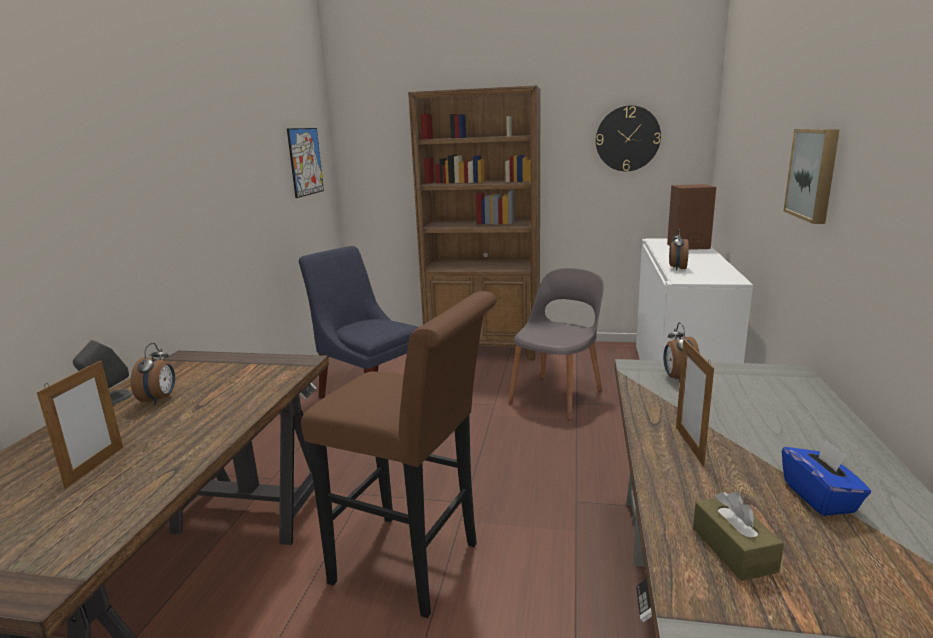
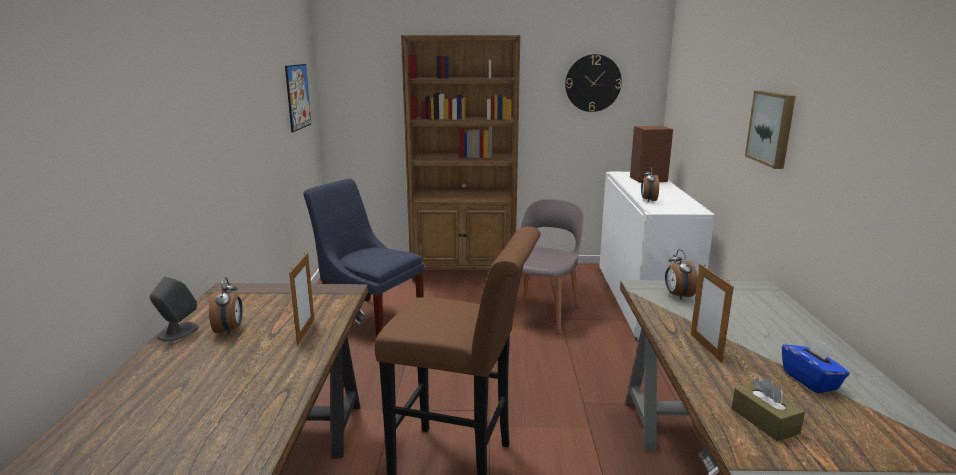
camera: 10 degrees left, 0 degrees up
(95, 466) = (208, 392): picture frame -> picture frame (306, 331)

